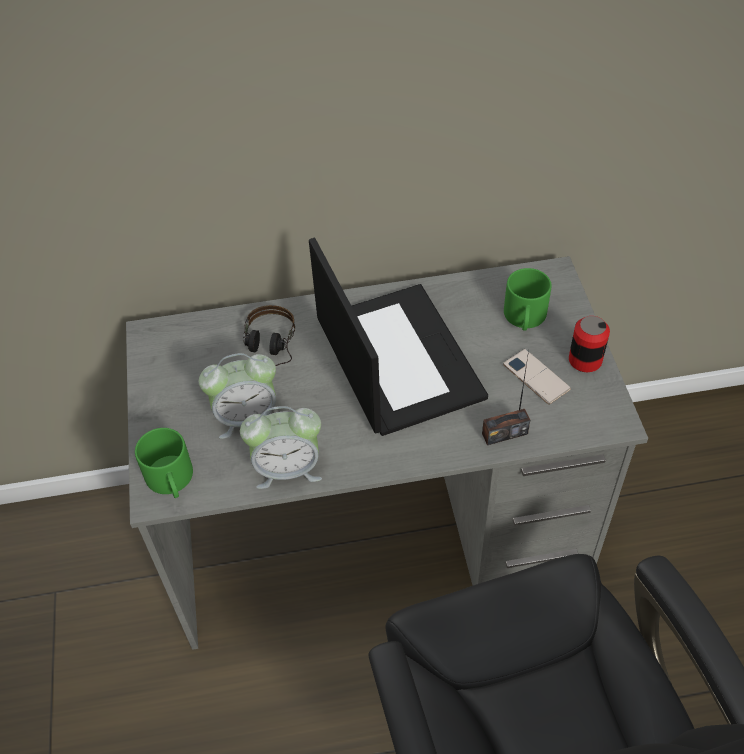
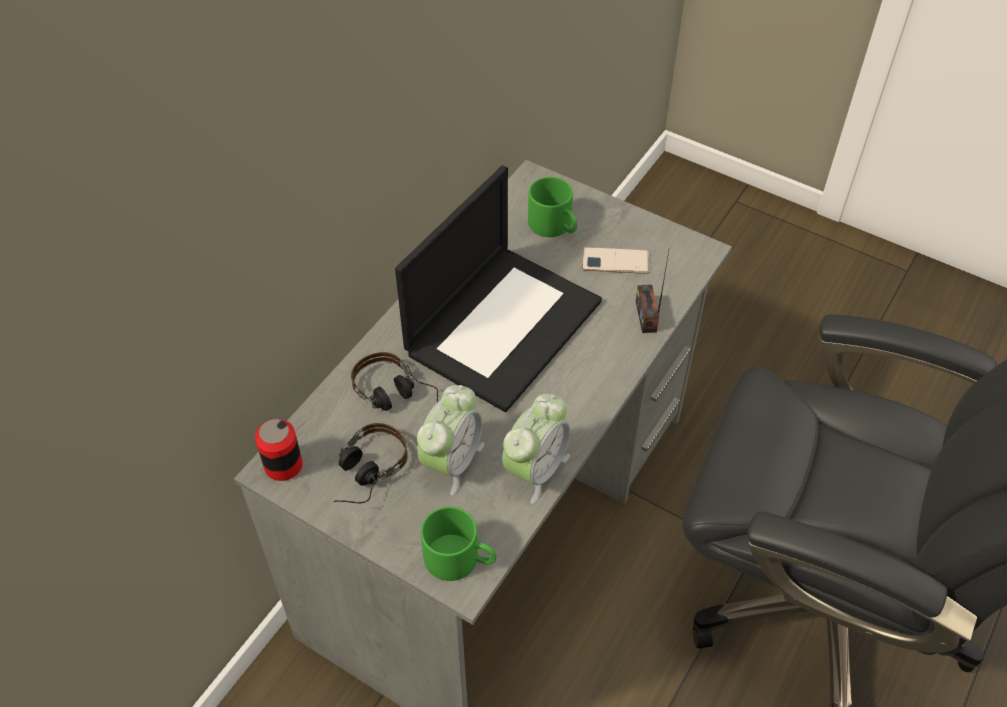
camera: 50 degrees left, 0 degrees up
(190, 380) = (364, 474): none -> headphones
(396, 358) = (503, 325): laptop -> laptop turned 105 degrees clockwise
(504, 433) = (646, 316): radio -> radio turned 150 degrees clockwise
(585, 360) = (631, 225): can -> can (283, 465)

